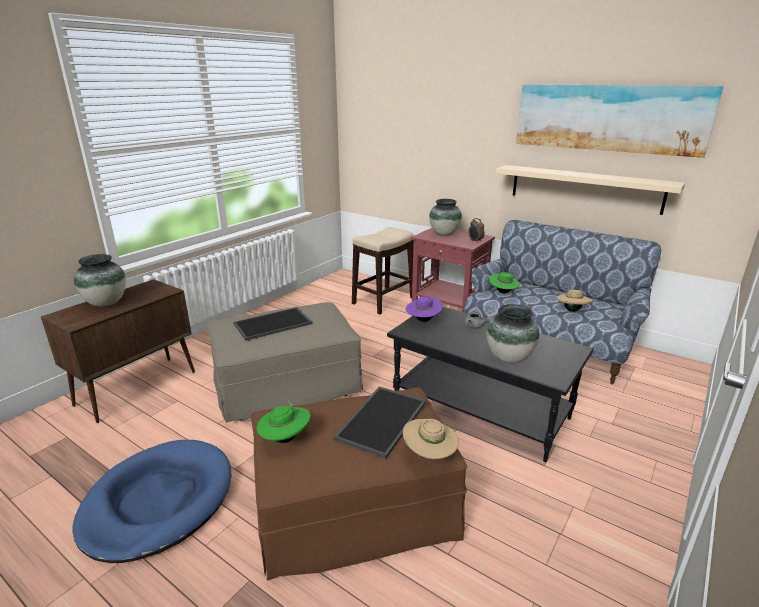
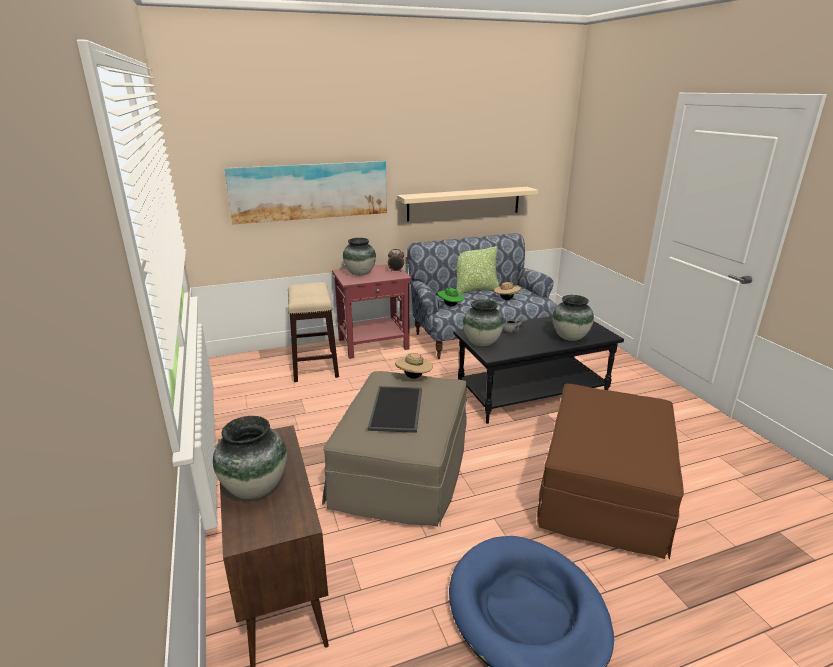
camera: 55 degrees left, 0 degrees up
(285, 438) = (609, 455): green hat -> none
(381, 419) = (609, 408): tray -> none
(423, 320) = (481, 343): purple hat -> vase
(429, 454) = (660, 405): beige hat -> beige hat (414, 377)
(564, 292) = (476, 290): none -> pillow
(608, 118) = (474, 144): picture -> picture (309, 191)

